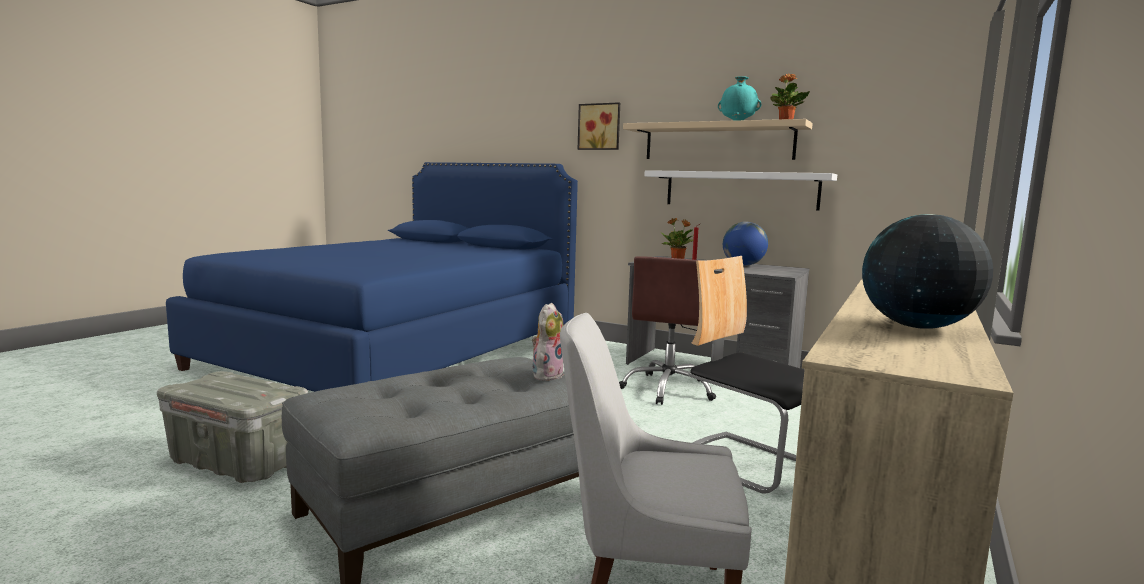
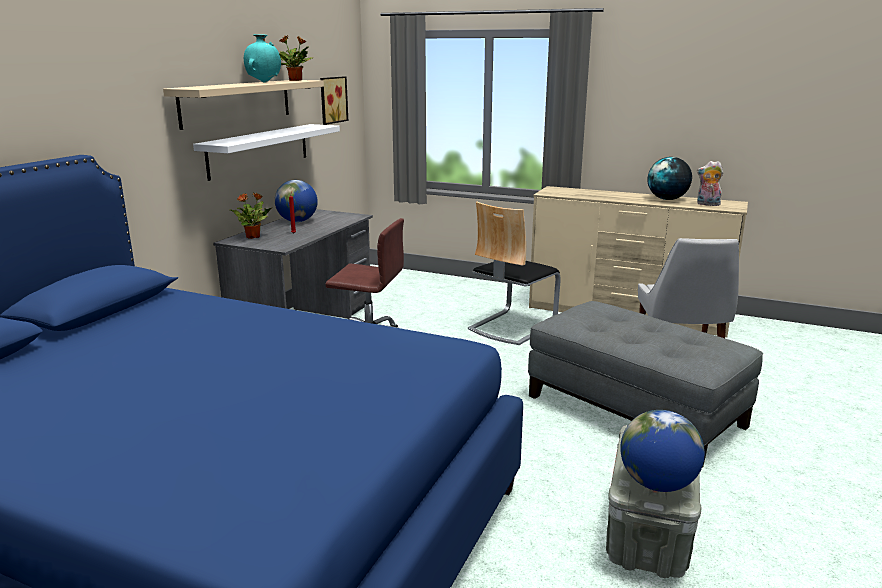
camera: 95 degrees left, 10 degrees up
(207, 382) = (657, 484): none -> globe
(546, 375) = (593, 308): plush toy -> plush toy (707, 204)
(600, 127) = (117, 91): picture -> picture (332, 100)

